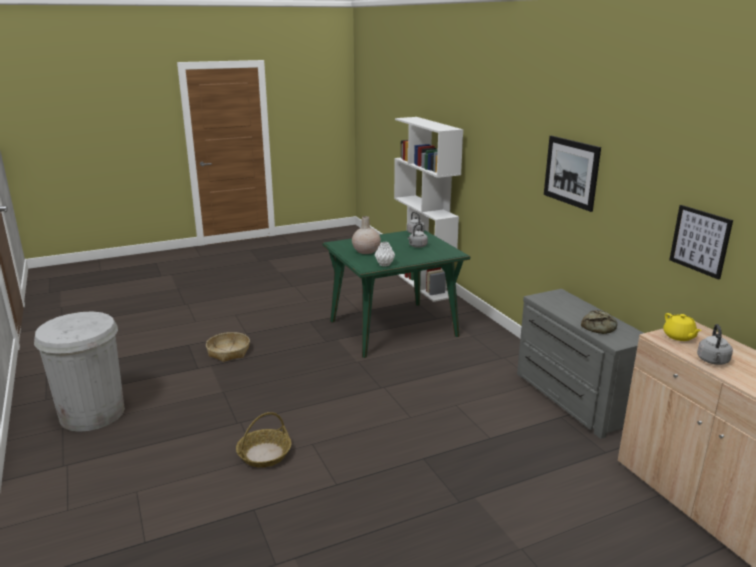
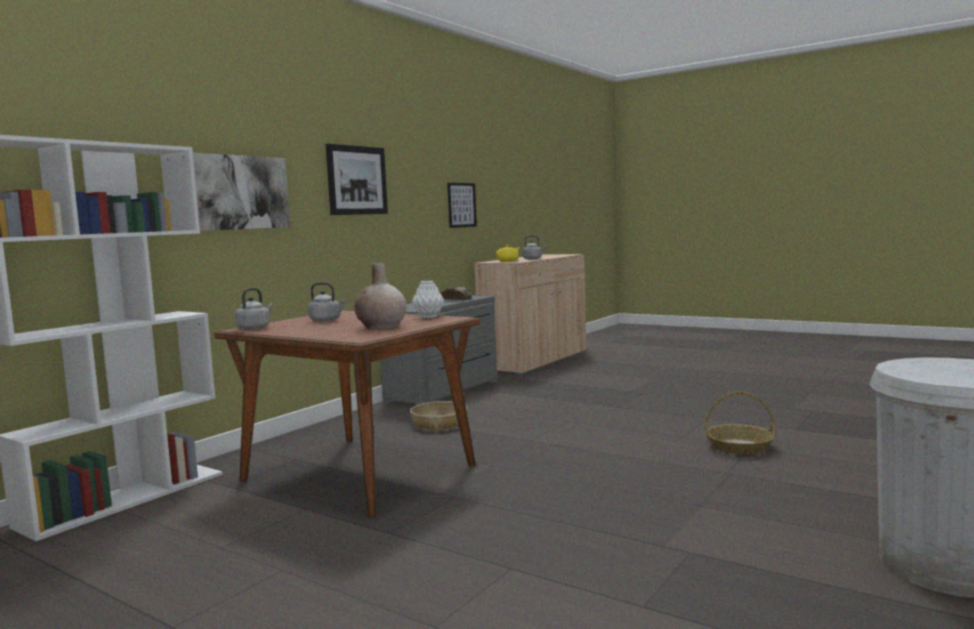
camera: 120 degrees left, 15 degrees down
(229, 352) = (601, 551): basket -> basket (439, 423)
(393, 328) = (358, 472): green dining table -> brown dining table
(497, 160) = (240, 192): none -> picture

